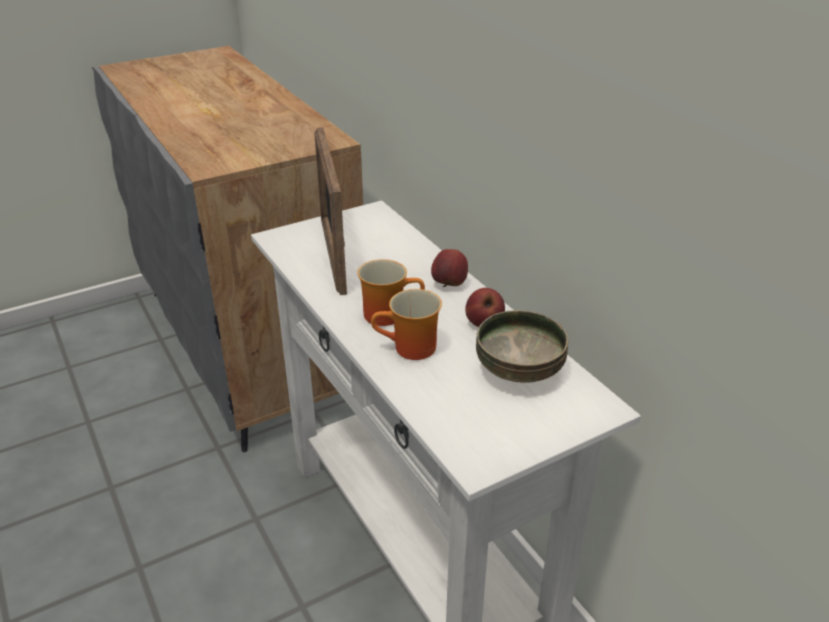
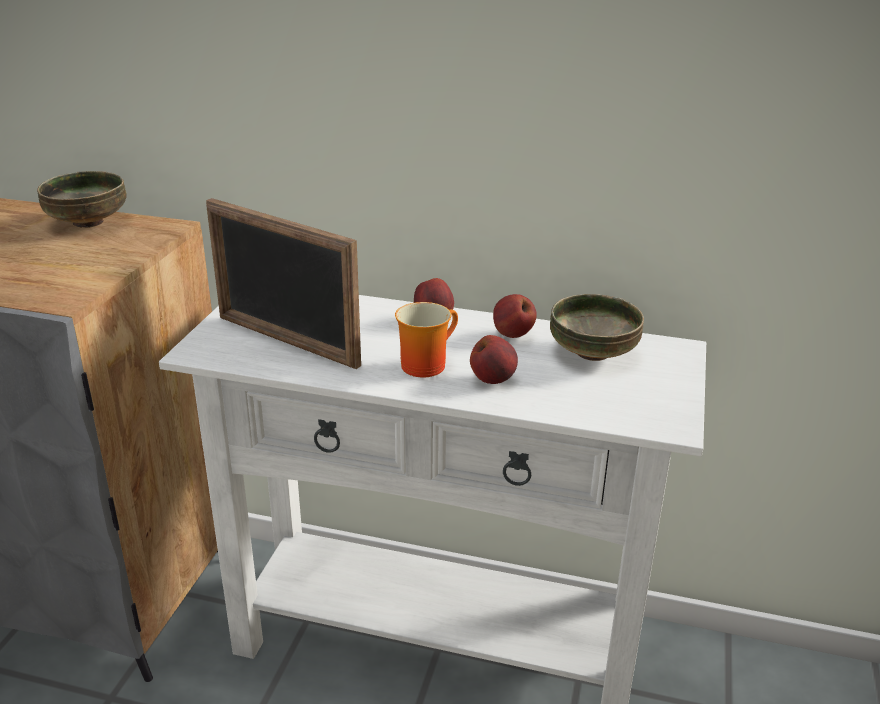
camera: 45 degrees left, 5 degrees down
(300, 123) = (89, 223): none -> bowl
(410, 350) = (492, 380): mug -> apple

